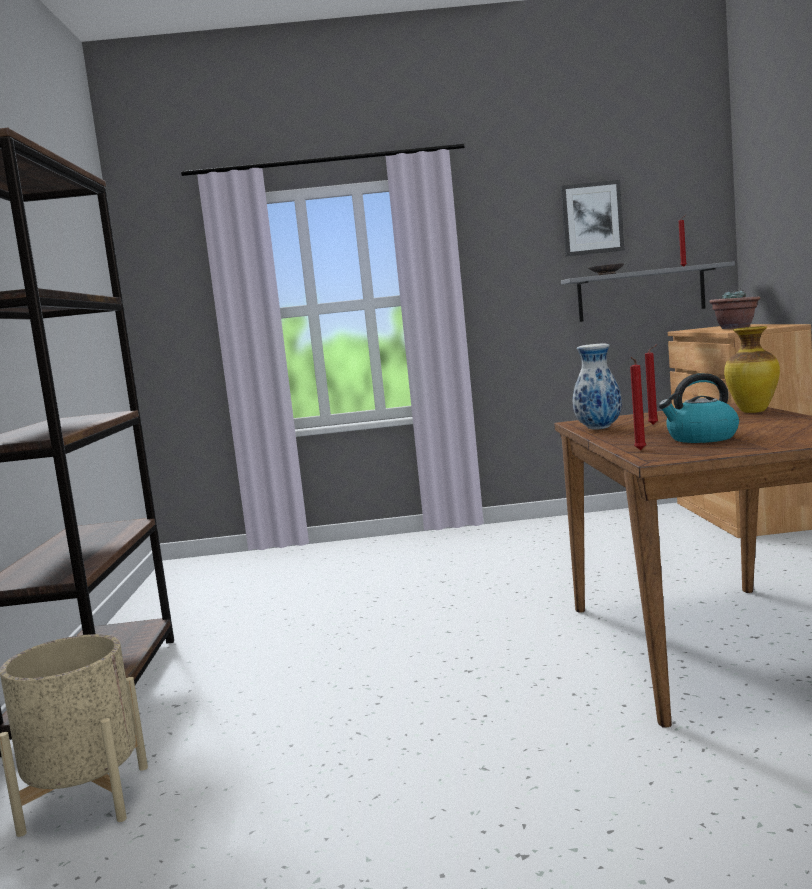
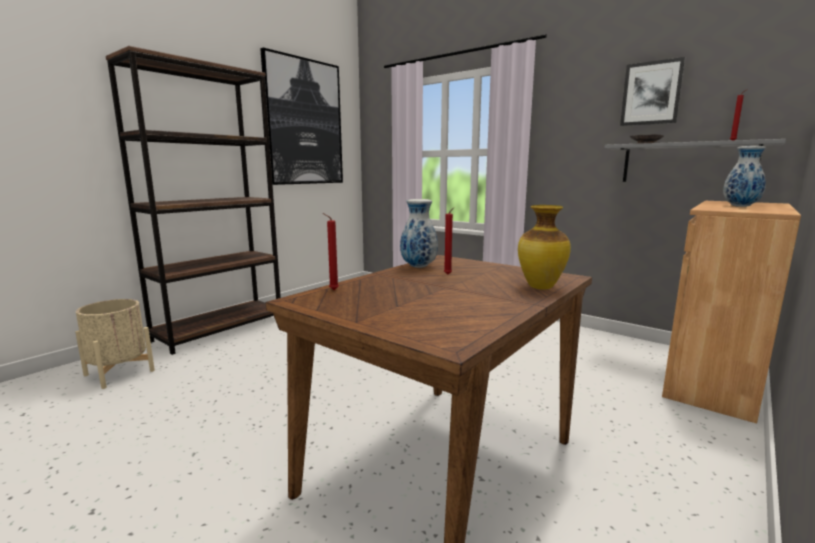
camera: 40 degrees right, 5 degrees up
(75, 272) = (304, 122): none -> picture
(701, 438) = (394, 296): kettle -> none
(735, 328) = (740, 206): potted plant -> vase

